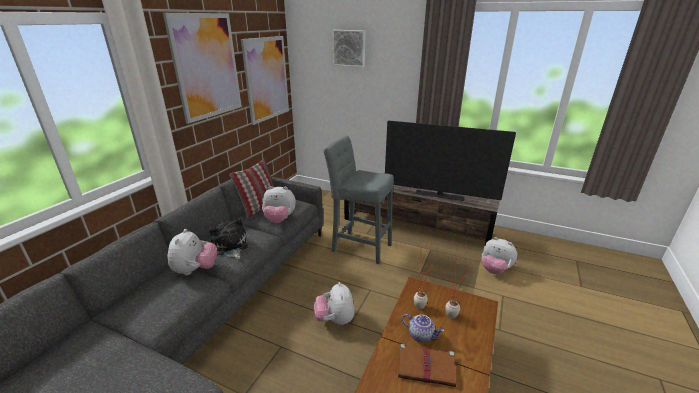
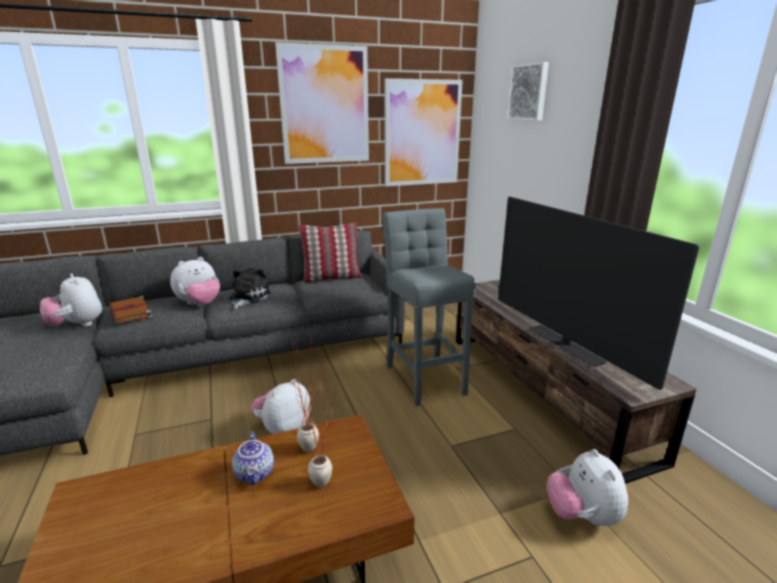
camera: 45 degrees right, 5 degrees down
(279, 219) = (325, 294): plush toy -> plush toy (77, 325)
(427, 367) = (200, 505): brown book -> brown book (131, 312)

